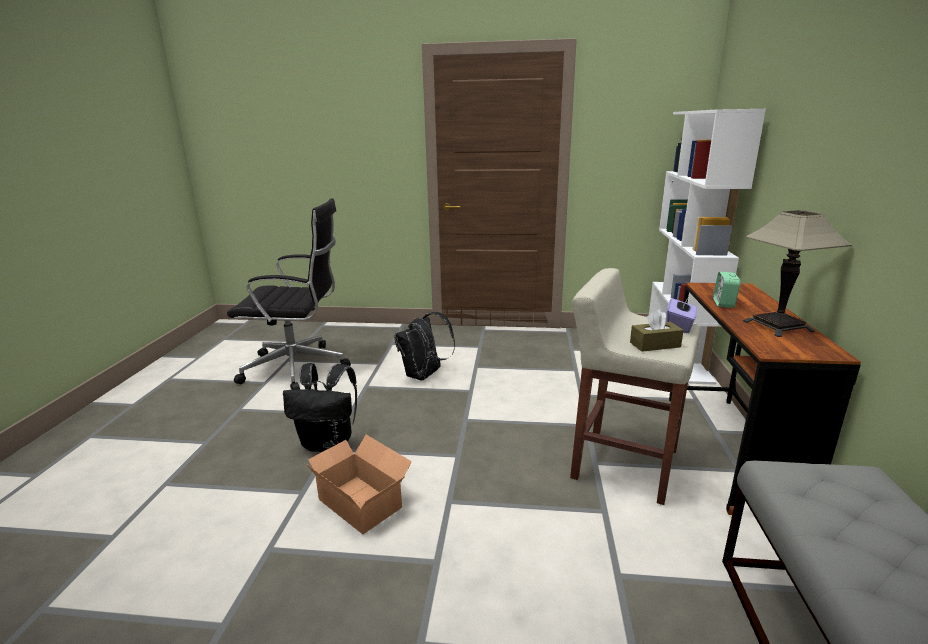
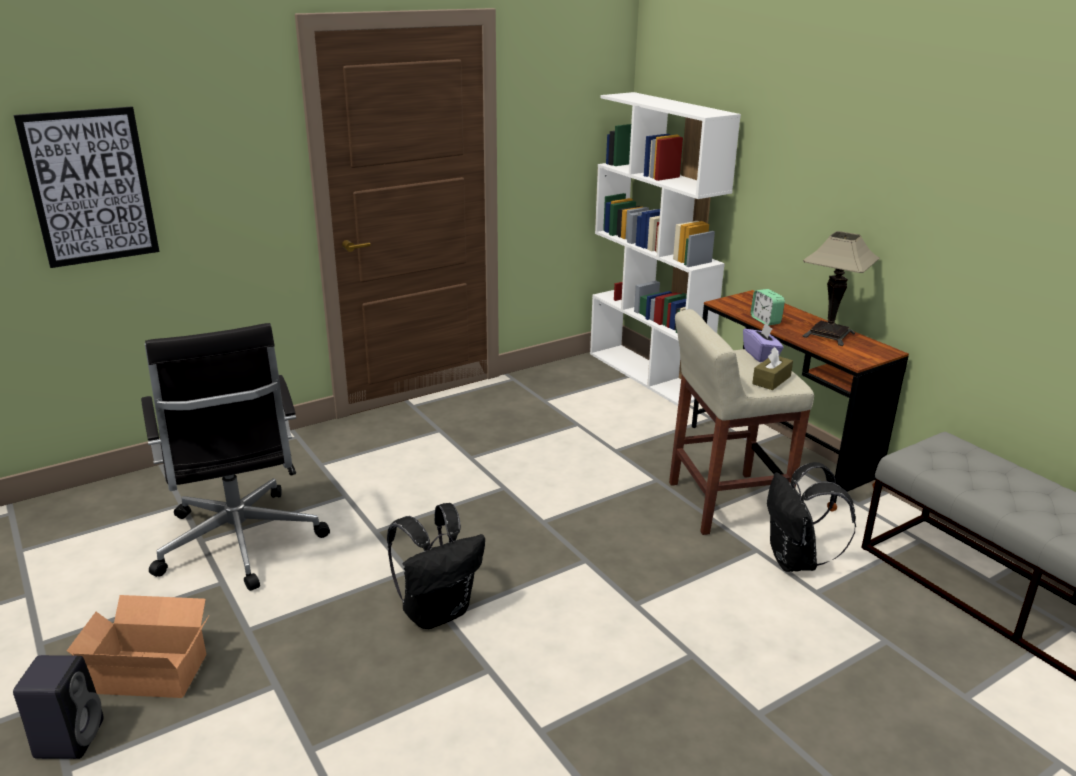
camera: 40 degrees left, 5 degrees up
(113, 423) = (70, 737): none -> black speaker
(297, 147) = (90, 187): none -> picture
(299, 368) = (240, 544): black office chair -> black office chair turned 105 degrees clockwise
(361, 501) = (559, 645): cardboard box -> cardboard box (150, 670)
(424, 376) = (427, 491): black backpack -> black backpack (795, 561)

